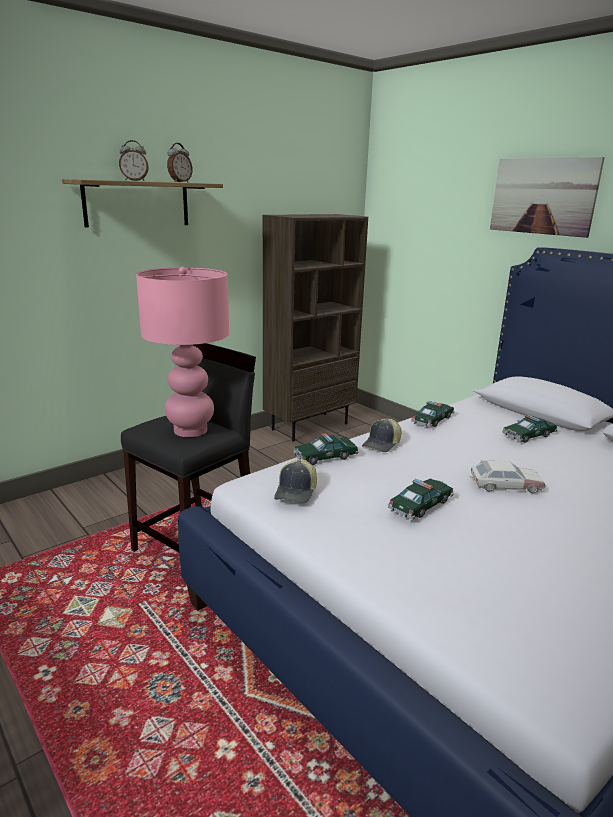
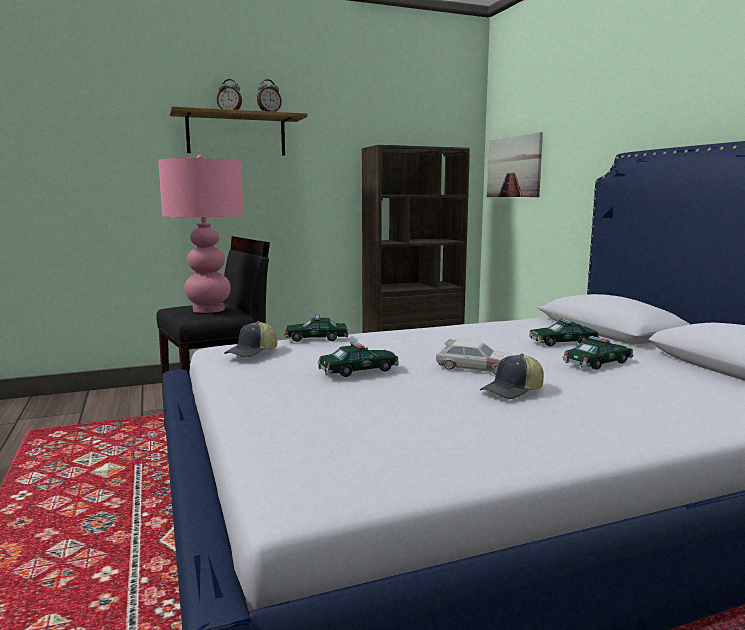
camera: 20 degrees right, 10 degrees down
(382, 444) = (386, 336): cap -> cap (513, 391)
(432, 420) = (467, 327): toy car -> toy car (597, 363)
(543, 196) = (628, 101): picture -> picture (513, 167)

